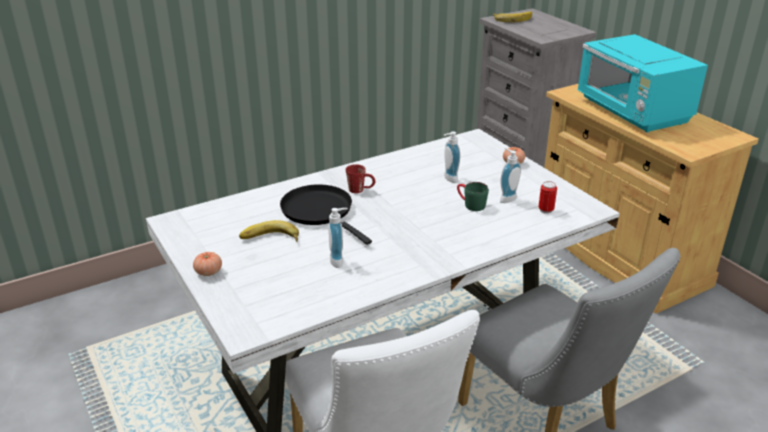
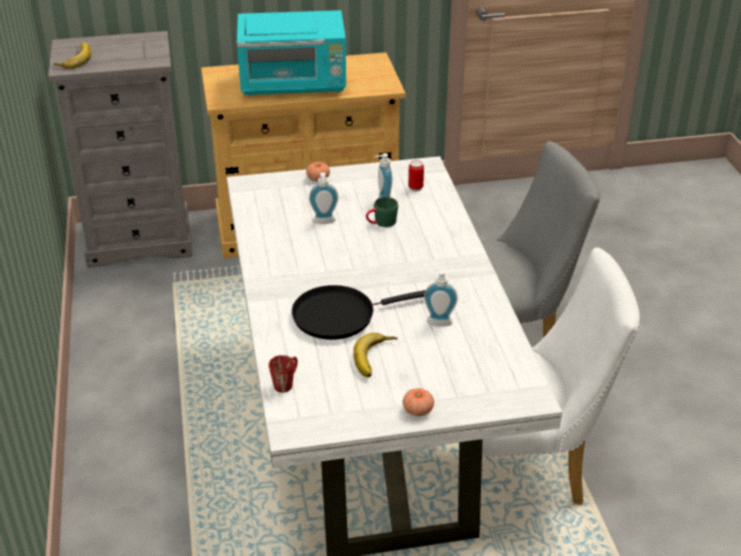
camera: 70 degrees left, 5 degrees up
(361, 190) = (310, 280): red mug -> red mug (286, 382)

